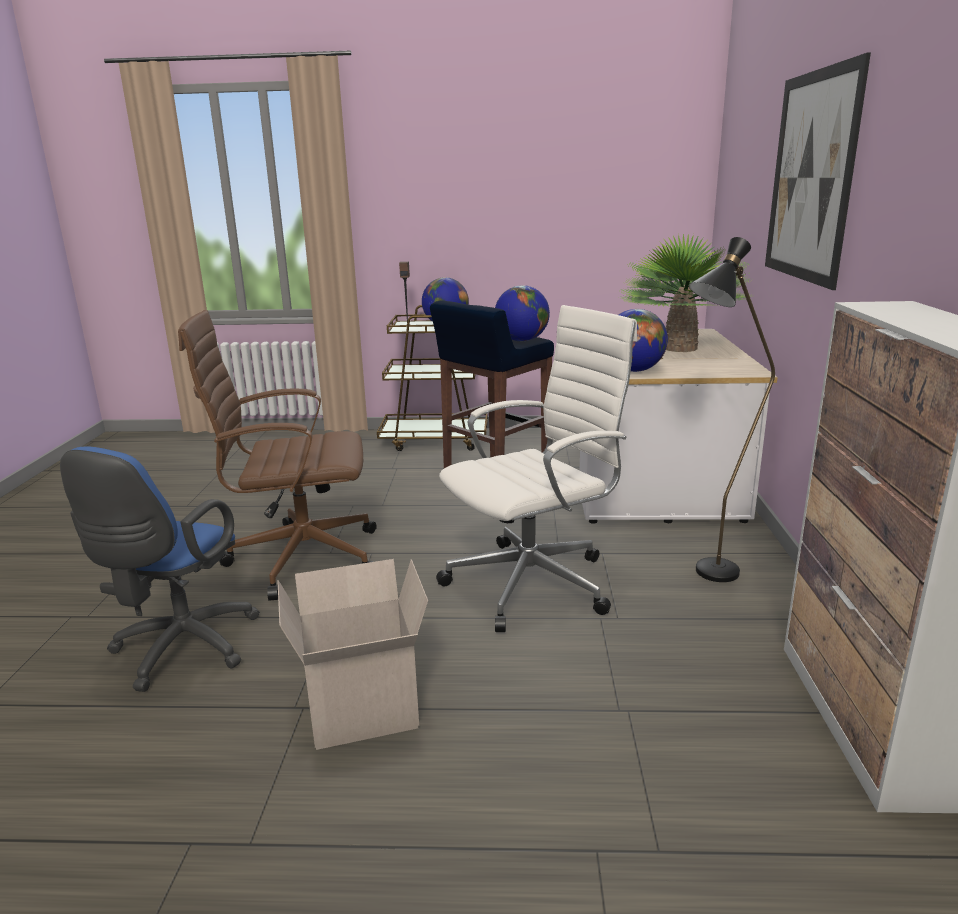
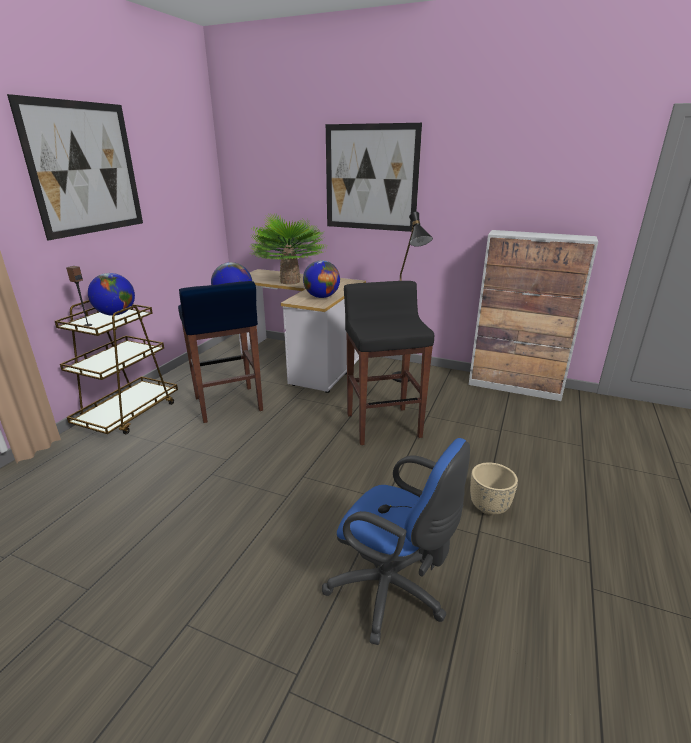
camera: 70 degrees left, 5 degrees up
(300, 558) = (283, 513): brown office chair -> none
(361, 713) = (488, 508): cardboard box -> beige planter
(475, 165) = (85, 169): none -> picture
(534, 582) = (383, 425): white office chair -> black stool

